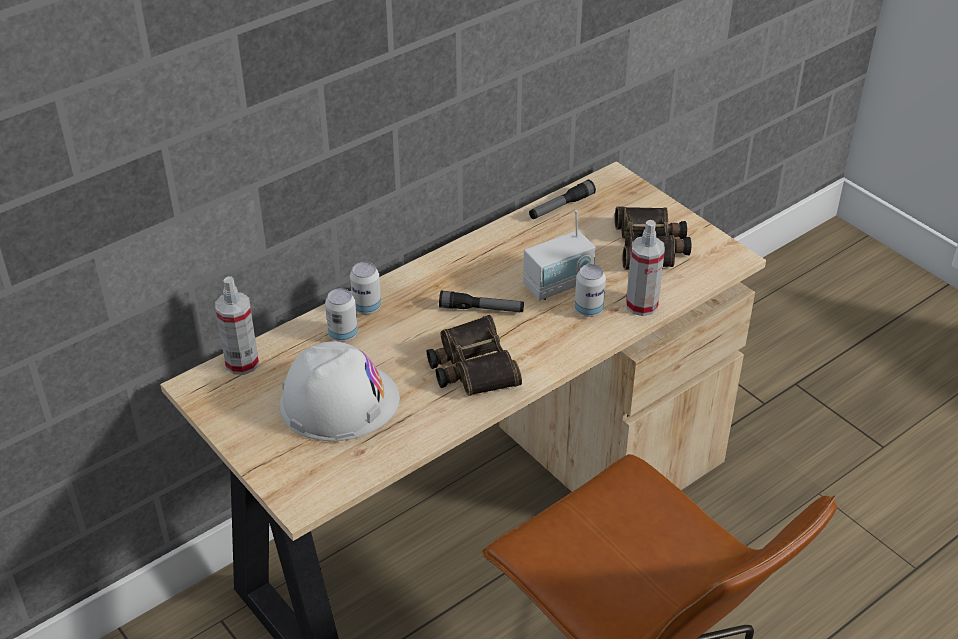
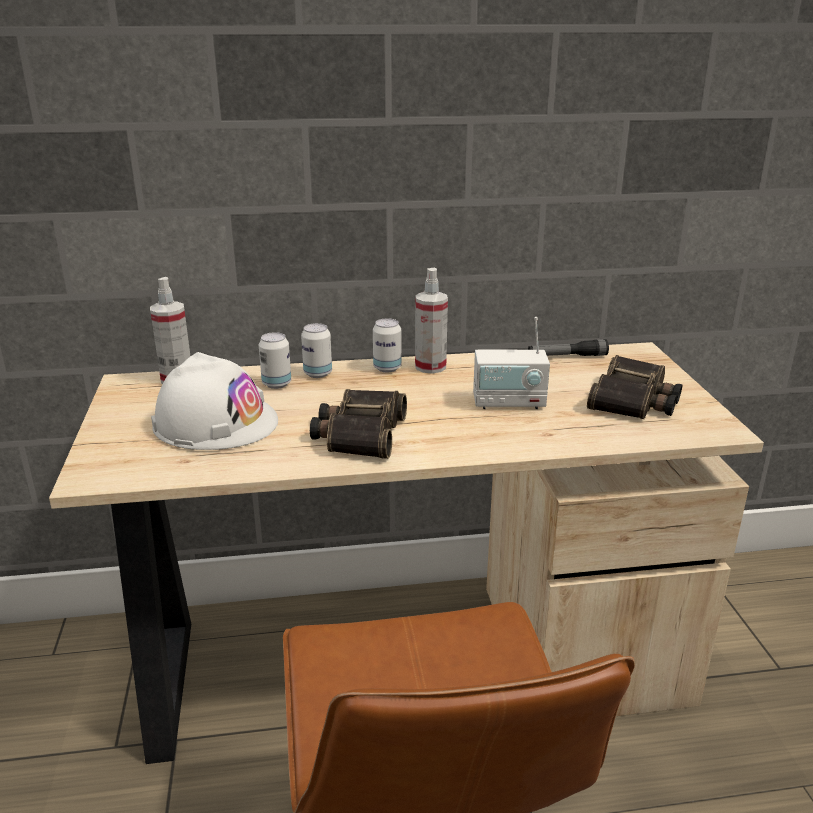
camera: 30 degrees right, 15 degrees down
(481, 309) = (415, 400): flashlight -> none
(588, 310) = (520, 427): can -> can (387, 368)
(641, 305) = (582, 438): spray bottle -> spray bottle (430, 366)

